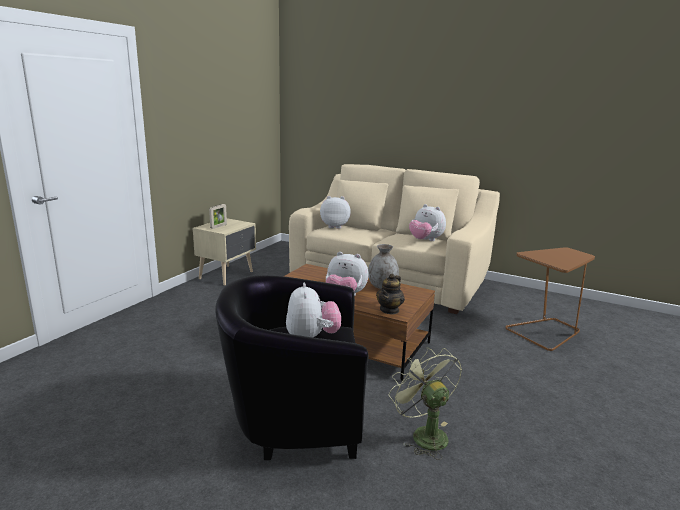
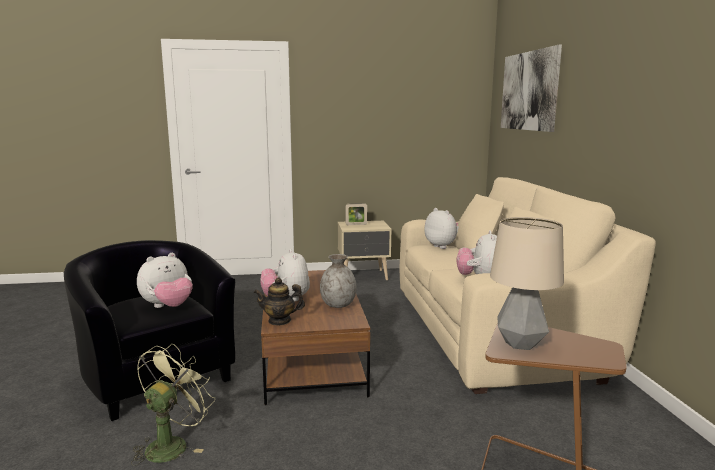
camera: 55 degrees right, 5 degrees down
(343, 94) = (528, 91): none -> picture
(555, 260) = (520, 343): none -> table lamp

